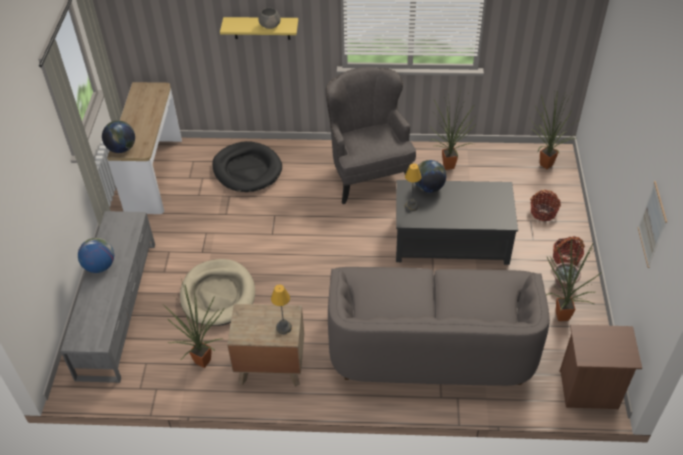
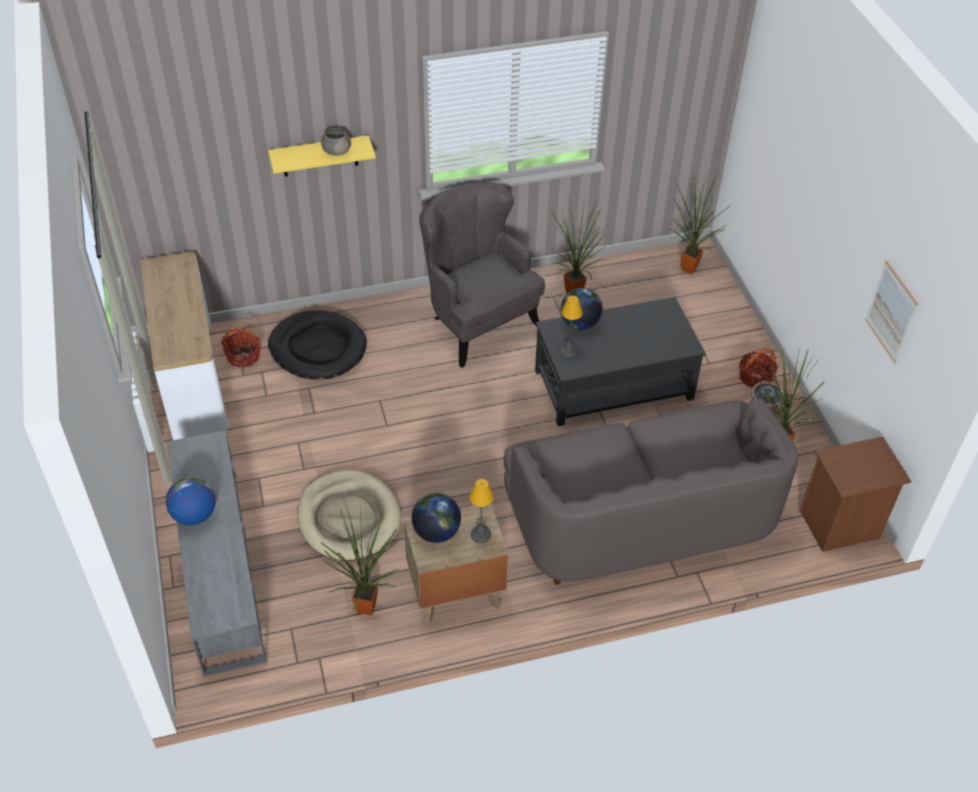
camera: 20 degrees left, 0 degrees up
(122, 149) = (169, 352): globe -> globe (436, 532)
(543, 212) = (708, 328): basket -> basket (243, 356)

